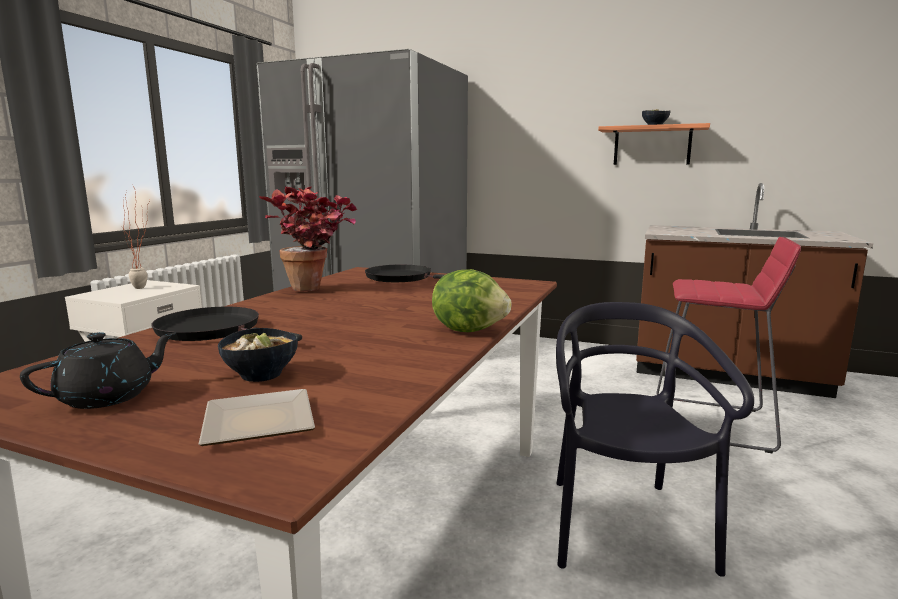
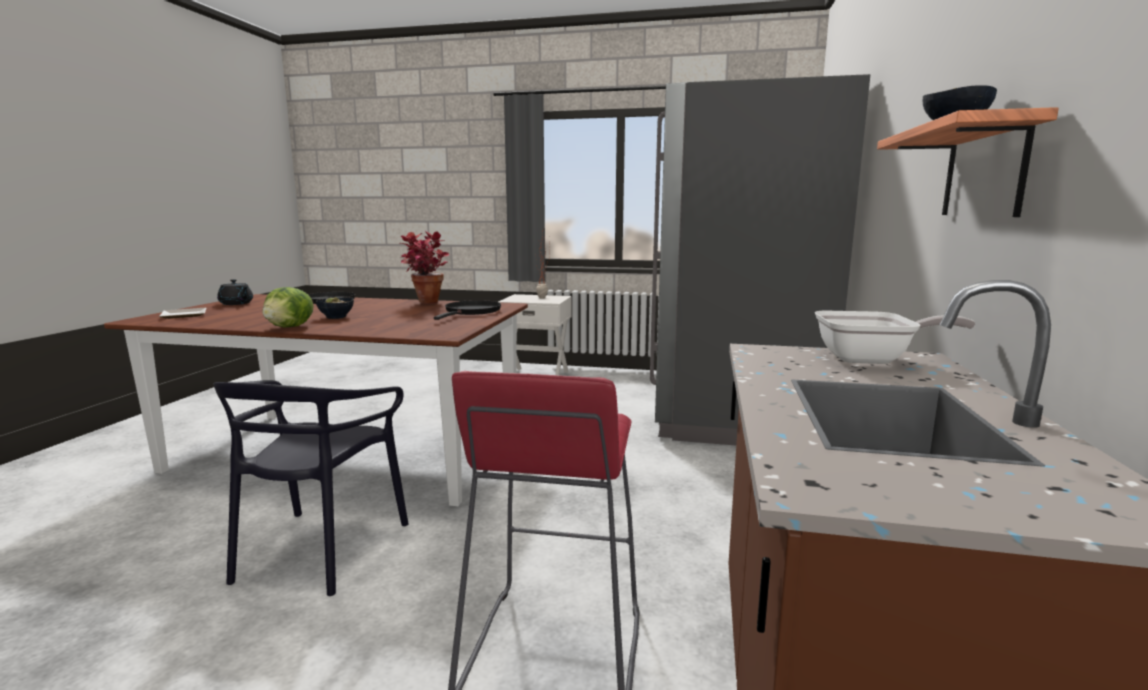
camera: 80 degrees right, 0 degrees up
(260, 375) = (242, 311): bowl -> bowl (335, 317)
(623, 526) = (321, 549): black chair -> black chair turned 105 degrees clockwise
(671, 228) = (872, 359): none -> frying pan

